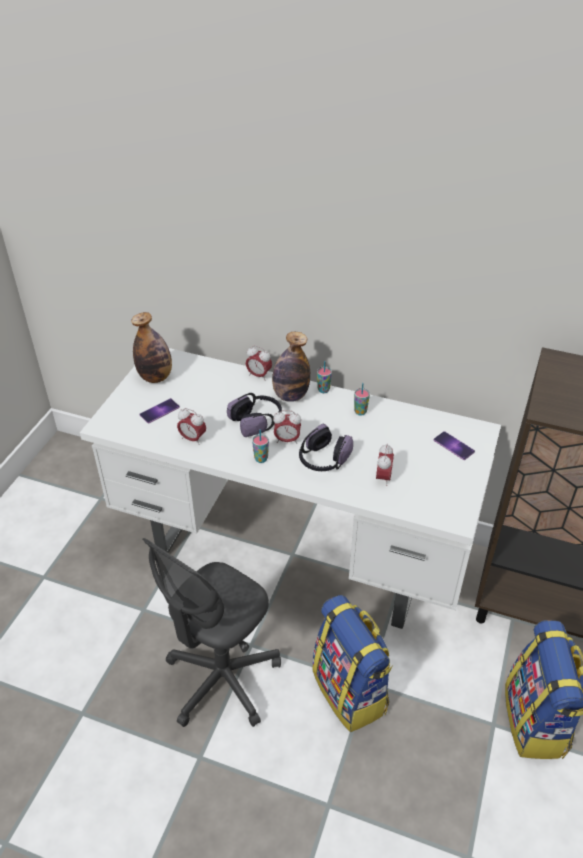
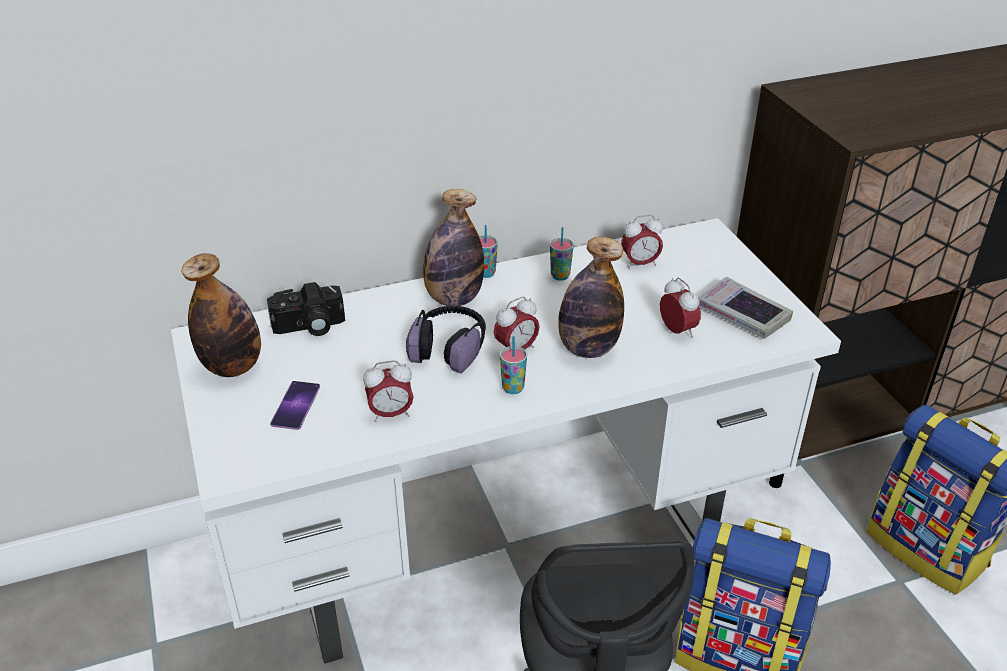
camera: 40 degrees left, 5 degrees down
(208, 374) = (309, 327): none -> camera
(259, 375) = (382, 295): alarm clock -> alarm clock (640, 264)
(323, 460) = (588, 348): headphones -> bottle
(434, 490) = (743, 314): none -> book
(453, 446) = (702, 261): phone -> none

